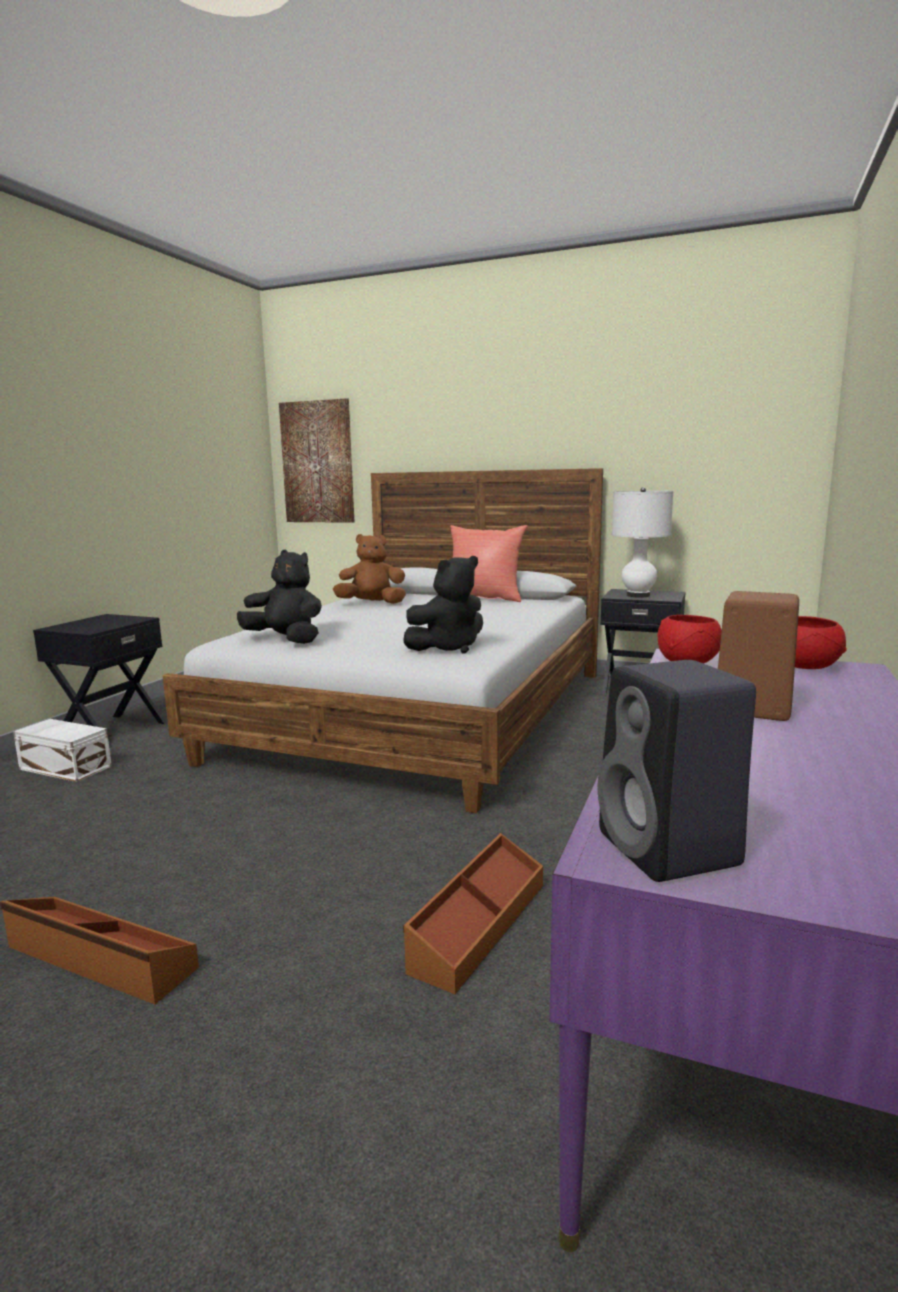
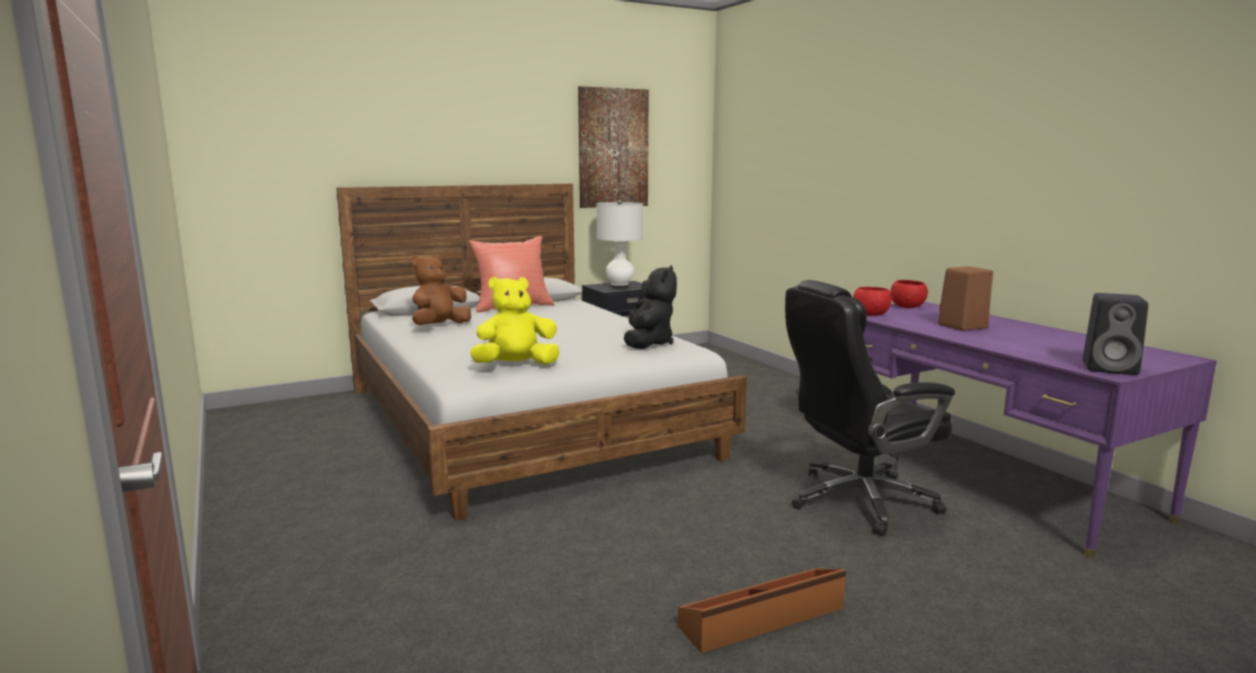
camera: 50 degrees left, 0 degrees up
(66, 767) = (325, 577): white storage box -> none
(111, 730) = (260, 536): black nightstand -> none
(286, 640) = (515, 366): black plush toy -> yellow plush toy
(317, 462) = (250, 174): picture -> picture (613, 148)
(478, 925) = (858, 501): brown storage box -> black office chair

